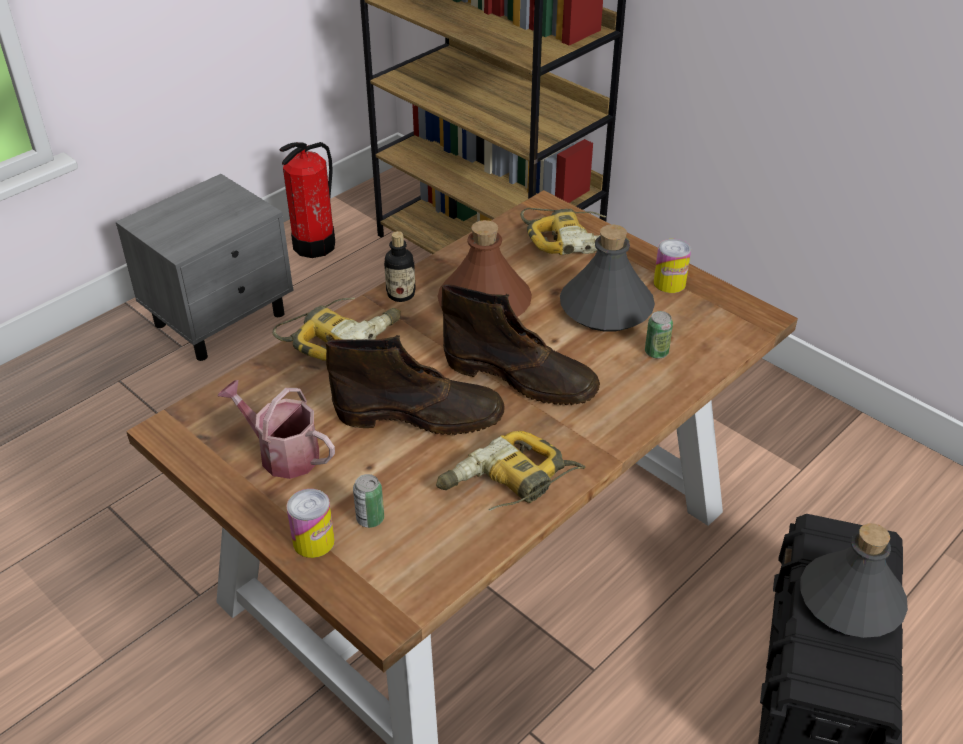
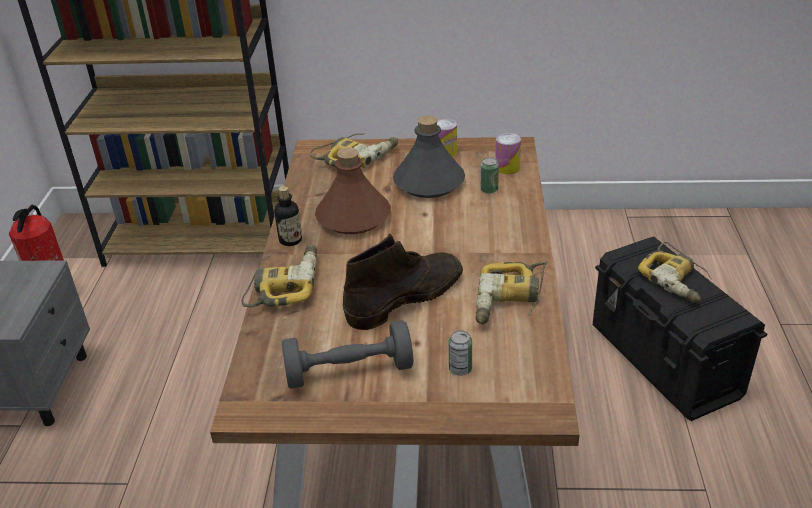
camera: 40 degrees left, 5 degrees down
(282, 453) = (349, 371): watering can -> grey dumbbell
(313, 541) = (445, 404): can -> can (507, 167)
(521, 378) = (435, 243): brown boot -> none
(851, 601) = (676, 280): grey bottle -> power drill

